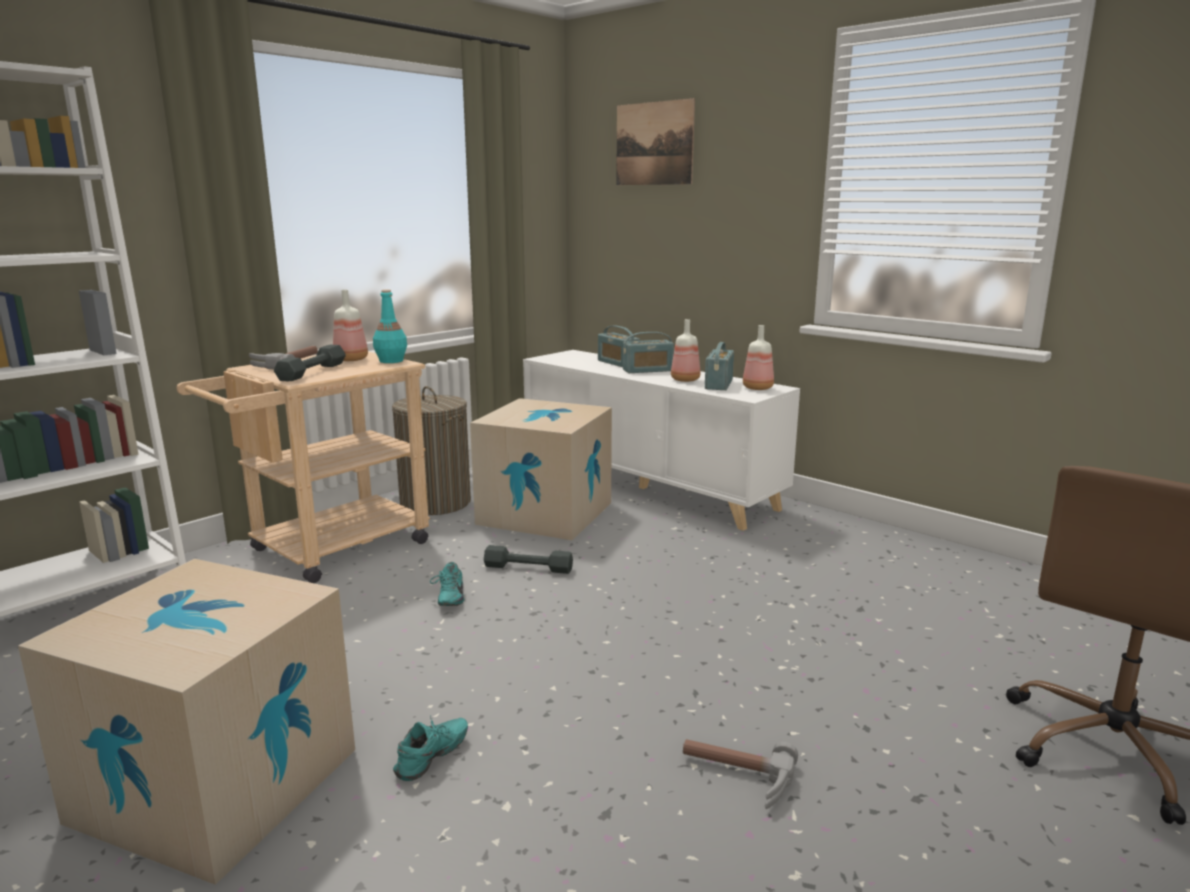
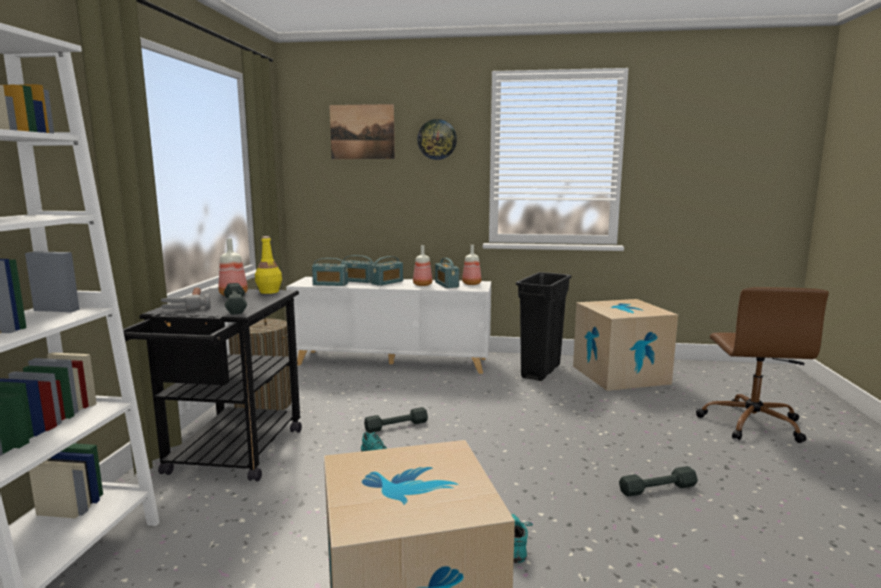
camera: 35 degrees left, 5 degrees down
(327, 550) = (230, 457): beige cart -> black cart
(390, 361) = (269, 292): turquoise bottle -> yellow bottle
(545, 513) = (354, 392): cardboard box -> cardboard box (620, 375)
(575, 363) = (330, 284): none -> radio
(735, 778) = (657, 489): hammer -> grey dumbbell
(749, 152) = (437, 139): none -> wall clock
(839, 549) = (541, 371): none -> black trash can

